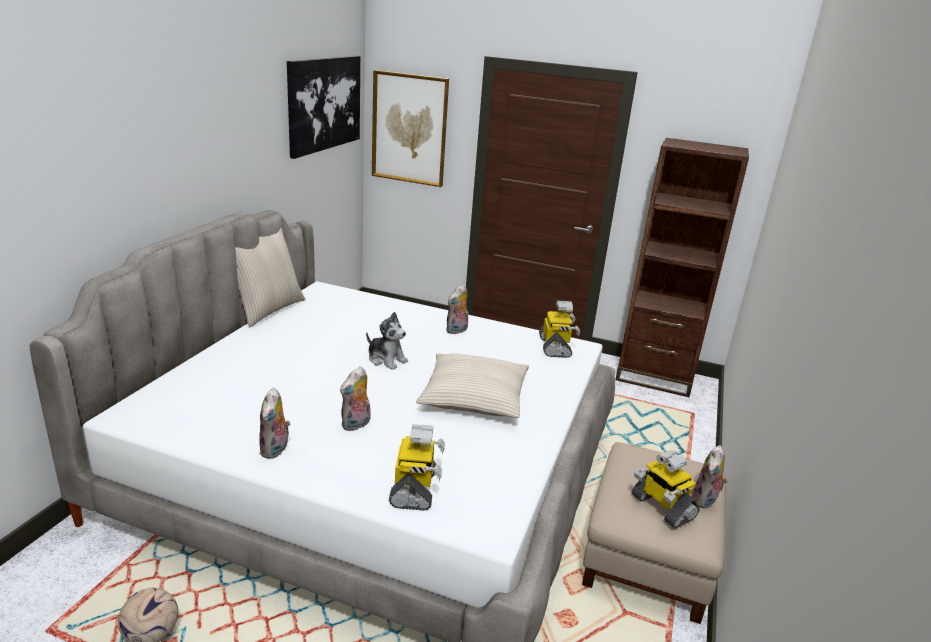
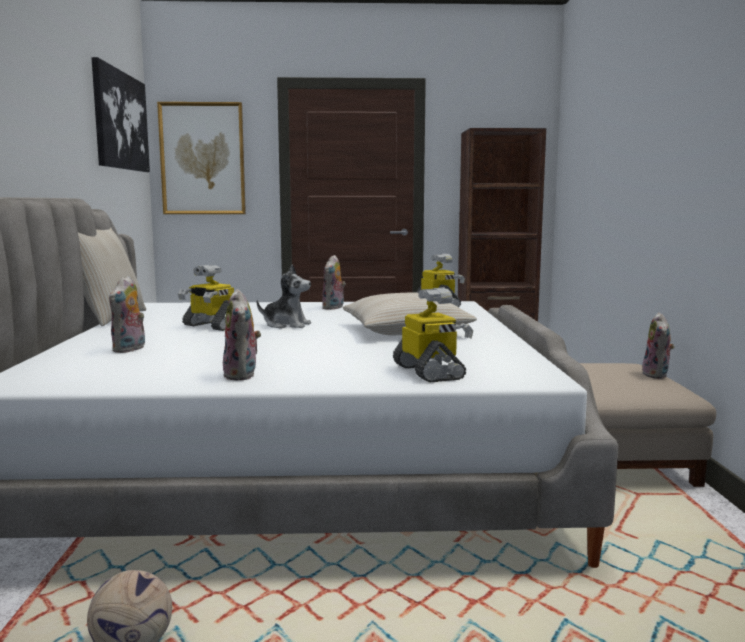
camera: 20 degrees left, 15 degrees down
(356, 425) = (311, 354): plush toy -> plush toy (130, 349)
(661, 507) = (631, 382): toy robot -> toy robot (212, 326)

